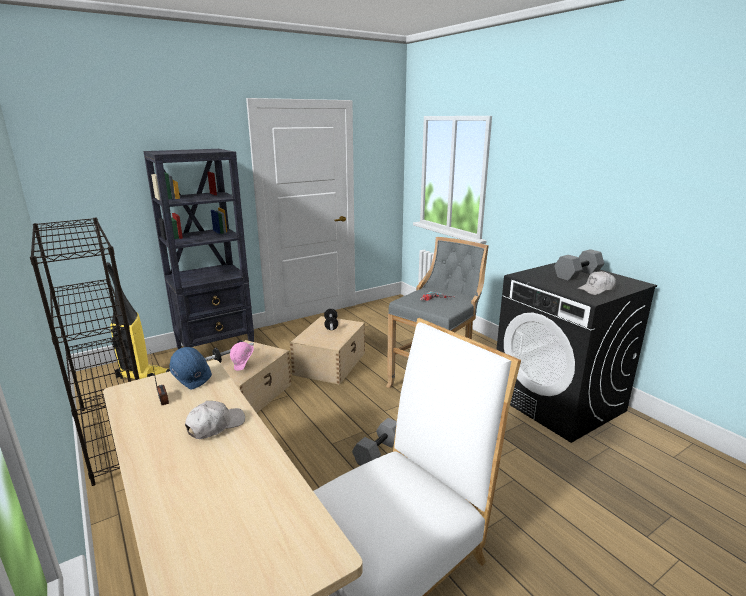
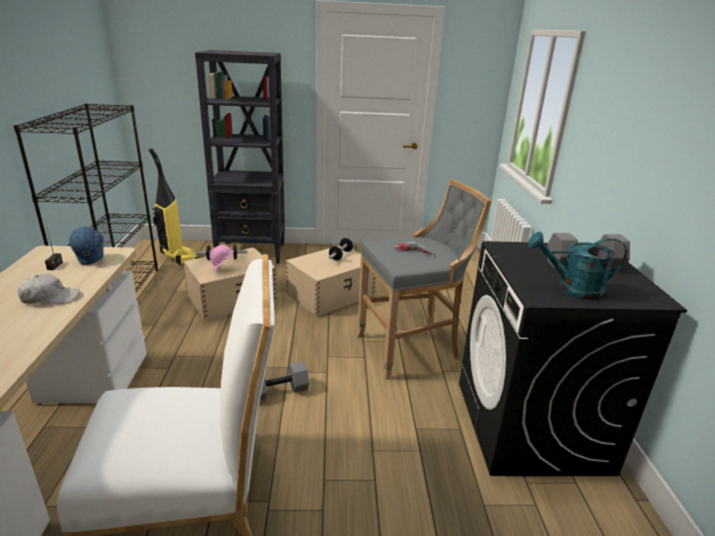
camera: 30 degrees right, 5 degrees up
(596, 289) = (572, 289): white cap -> turquoise watering can

